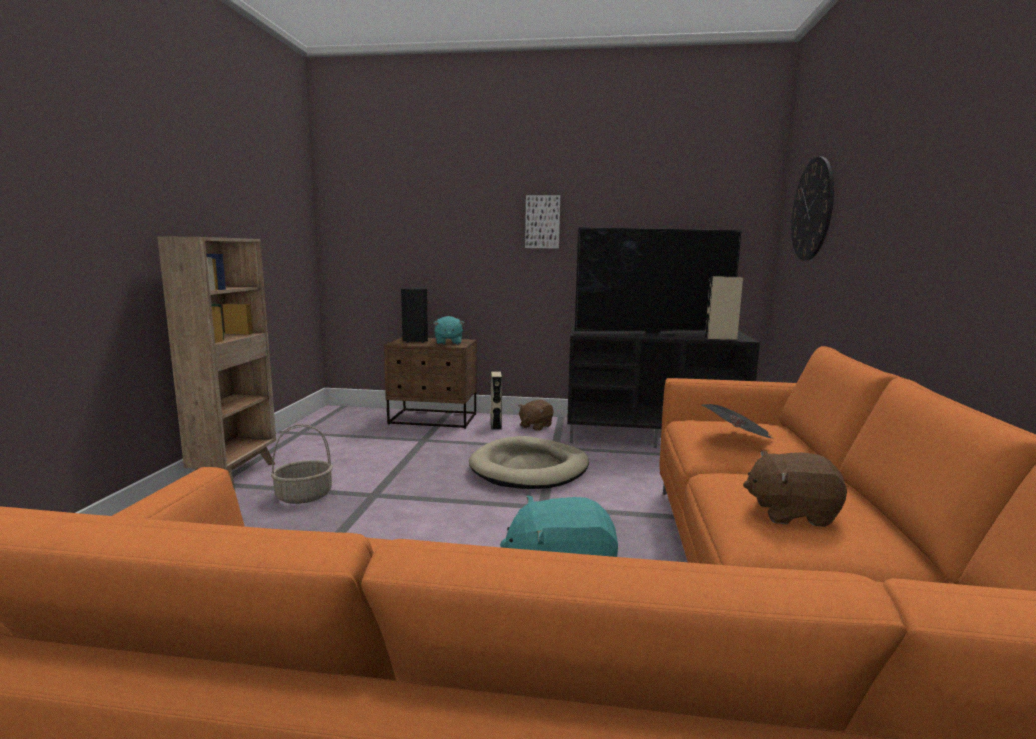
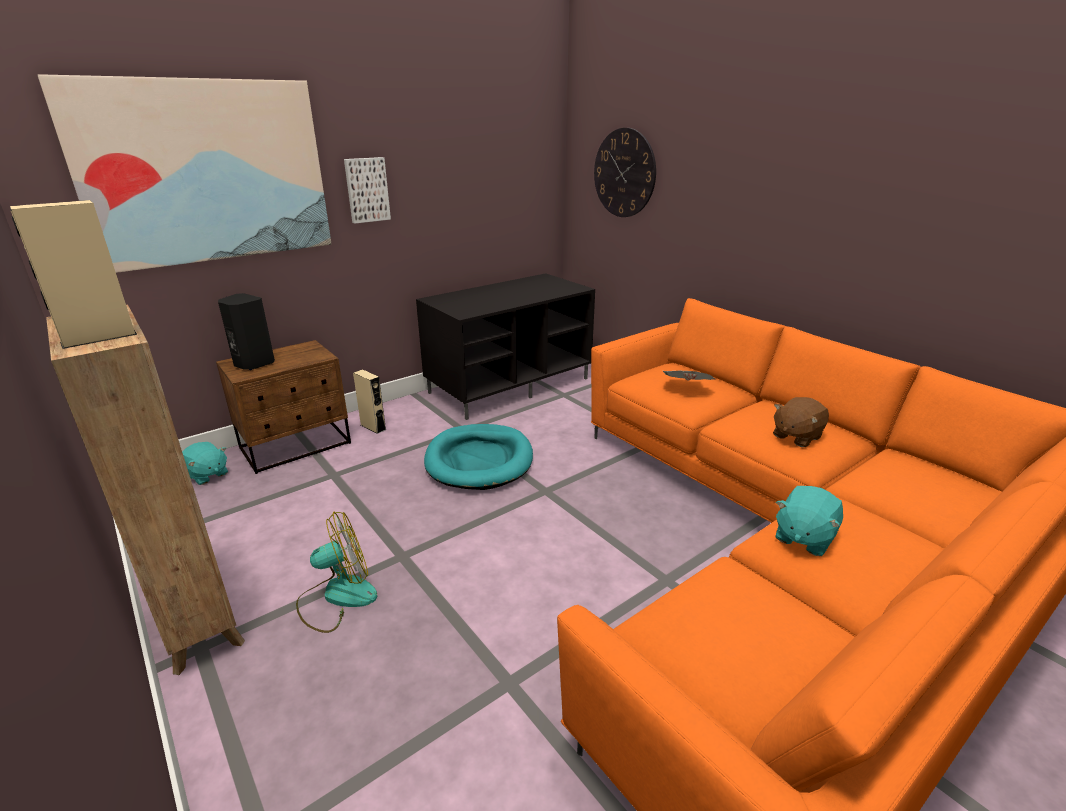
camera: 45 degrees left, 15 degrees up
(304, 496) = (337, 597): basket -> fan
(425, 200) = (207, 173): none -> picture
(448, 343) = (300, 355): turquoise plush toy -> turquoise plush toy (207, 475)
(530, 468) = (479, 460): beige dog bed -> turquoise dog bed
(535, 426) = (409, 413): brown plush toy -> none
(653, 333) = (509, 296): television -> none
(720, 338) = (566, 291): beige speaker -> beige speaker (99, 338)

